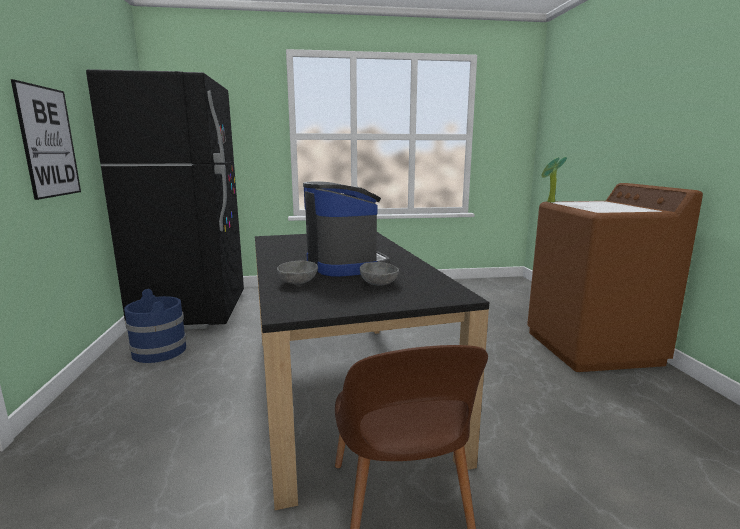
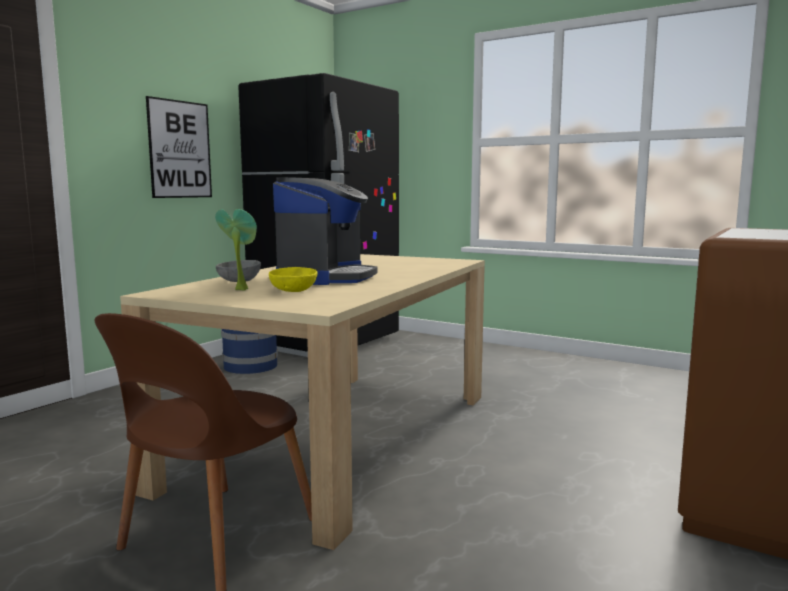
camera: 40 degrees right, 5 degrees down
(341, 386) = (340, 437): black dining table -> beige dining table
(379, 284) = (294, 291): grey bowl -> yellow bowl
(549, 202) = (729, 228): potted plant -> potted plant (240, 289)

